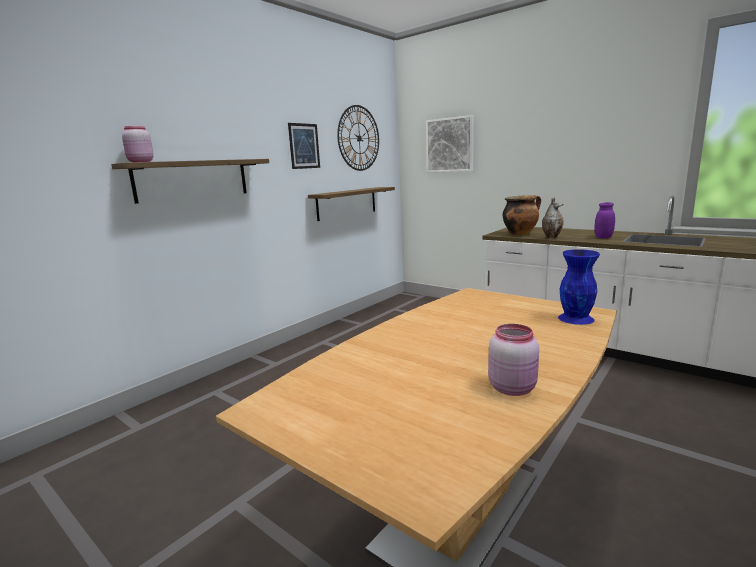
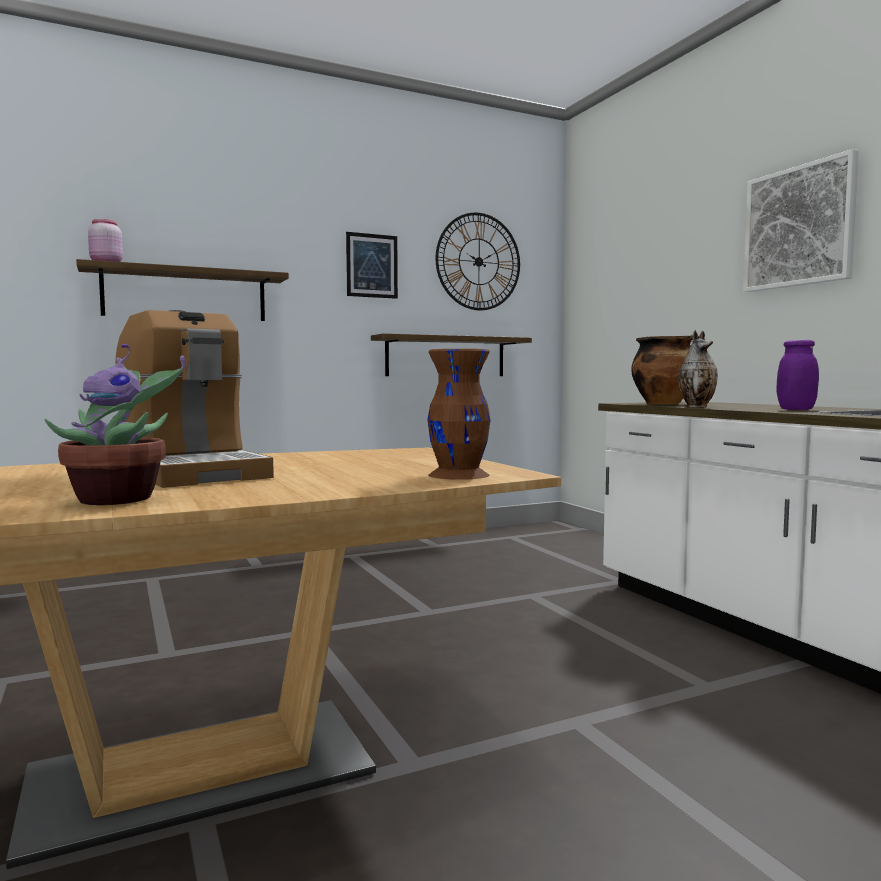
camera: 25 degrees right, 10 degrees down
(441, 345) = (191, 471): none -> coffee machine
(450, 145) = (626, 271): picture -> picture (799, 227)
(513, 388) = (120, 499): pink jar -> potted plant
(576, 318) = (459, 475): blue vase -> brown vase

